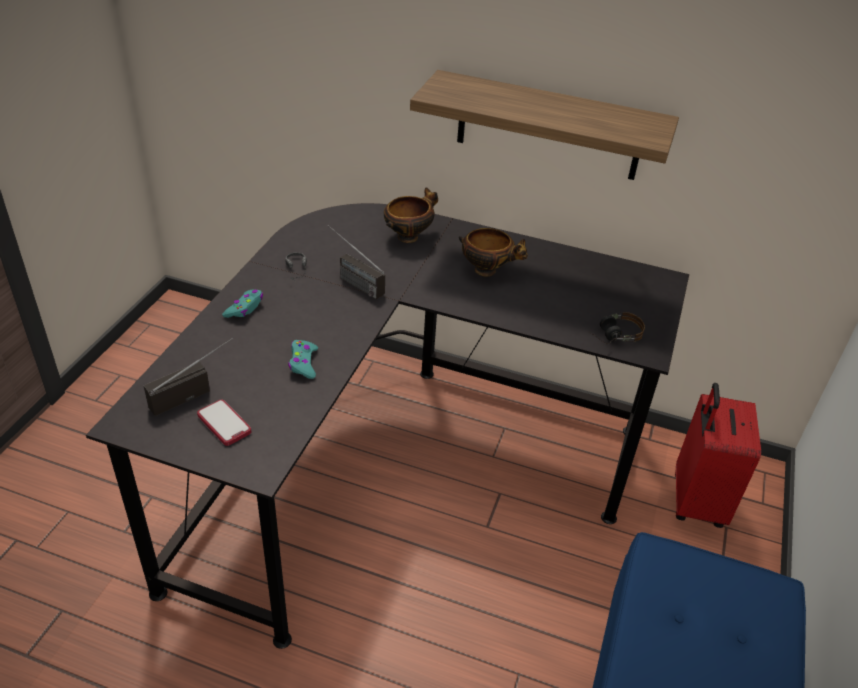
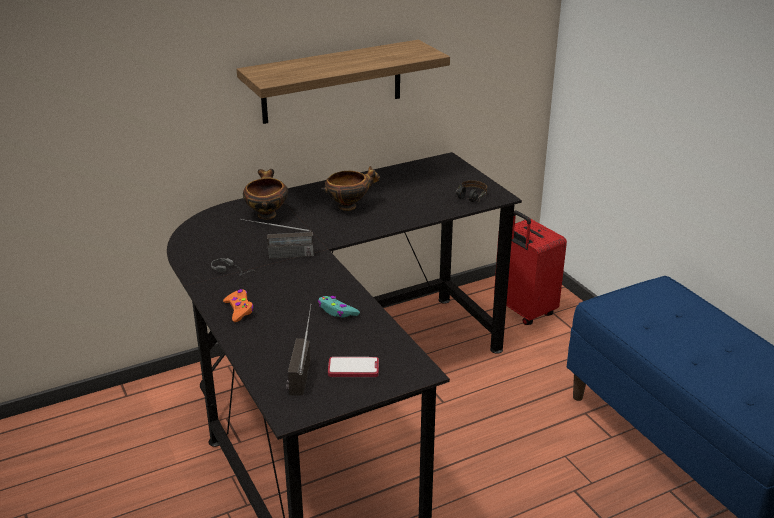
camera: 45 degrees left, 10 degrees down
(245, 308) = (239, 309): turquoise game controller -> orange game controller

